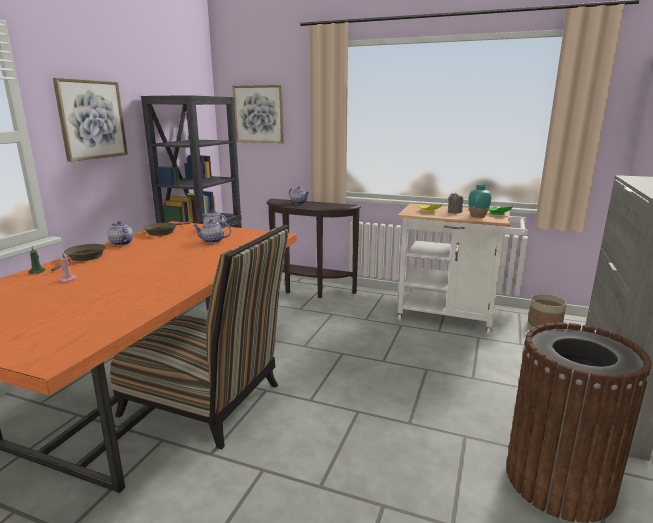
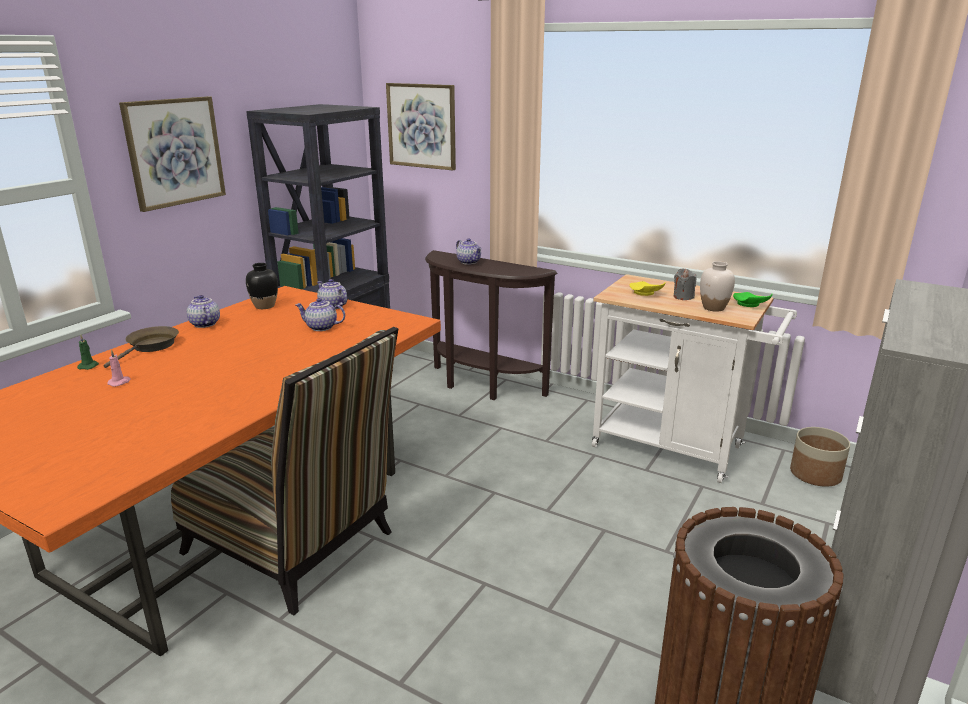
camera: 10 degrees right, 5 degrees up
(163, 232) = (264, 306): brown frying pan -> black vase
(477, 216) = (713, 308): turquoise vase -> white vase

